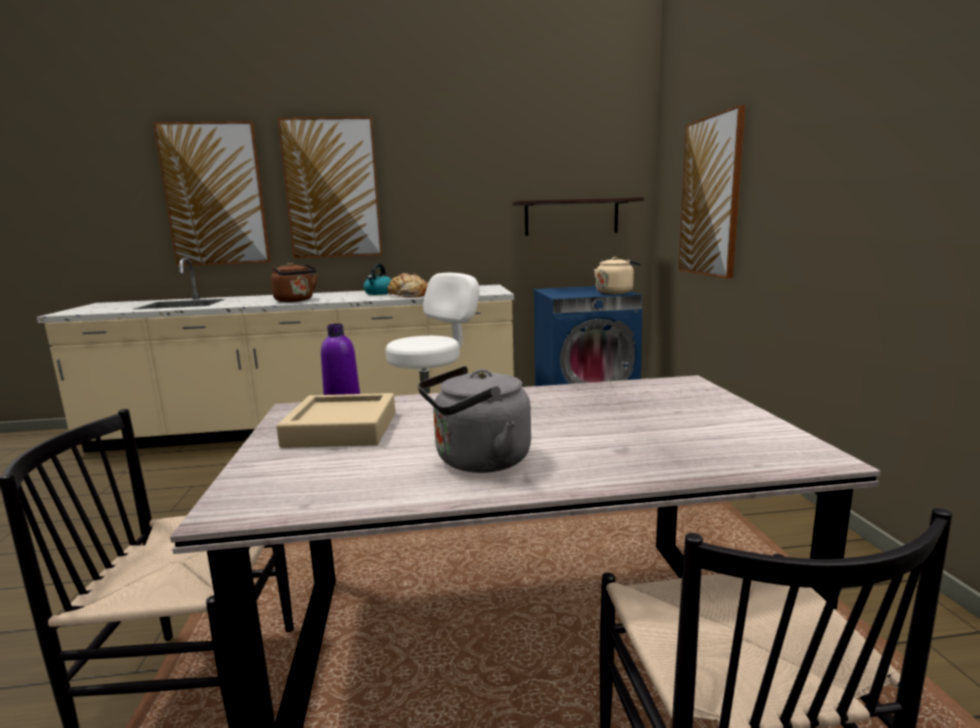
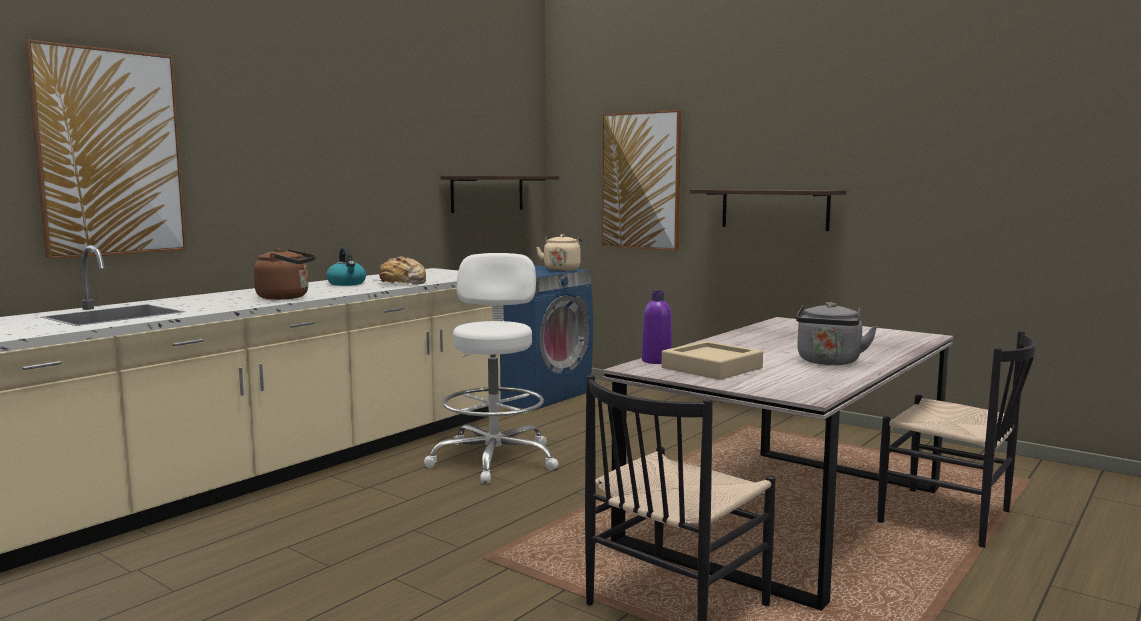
camera: 45 degrees left, 5 degrees down
(332, 189) = (263, 152): picture -> none
(821, 226) = (774, 209): none -> shelf

